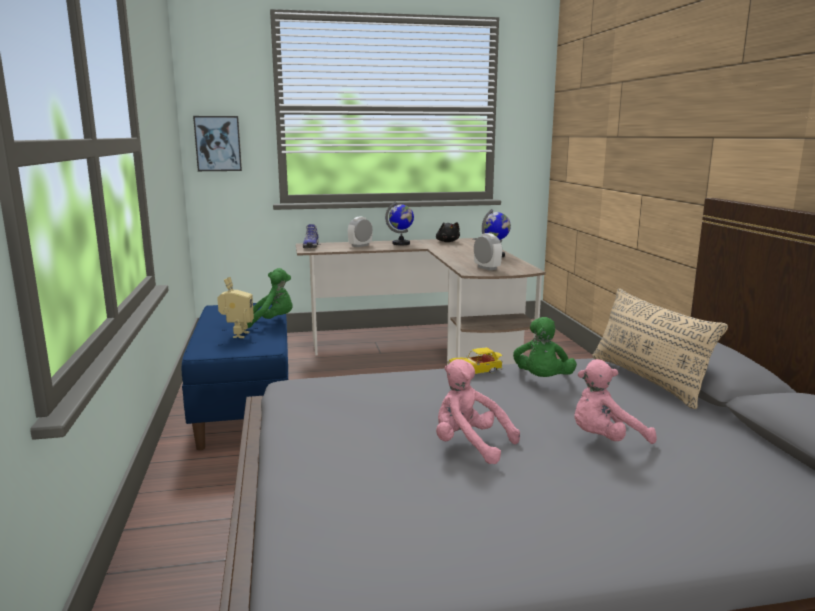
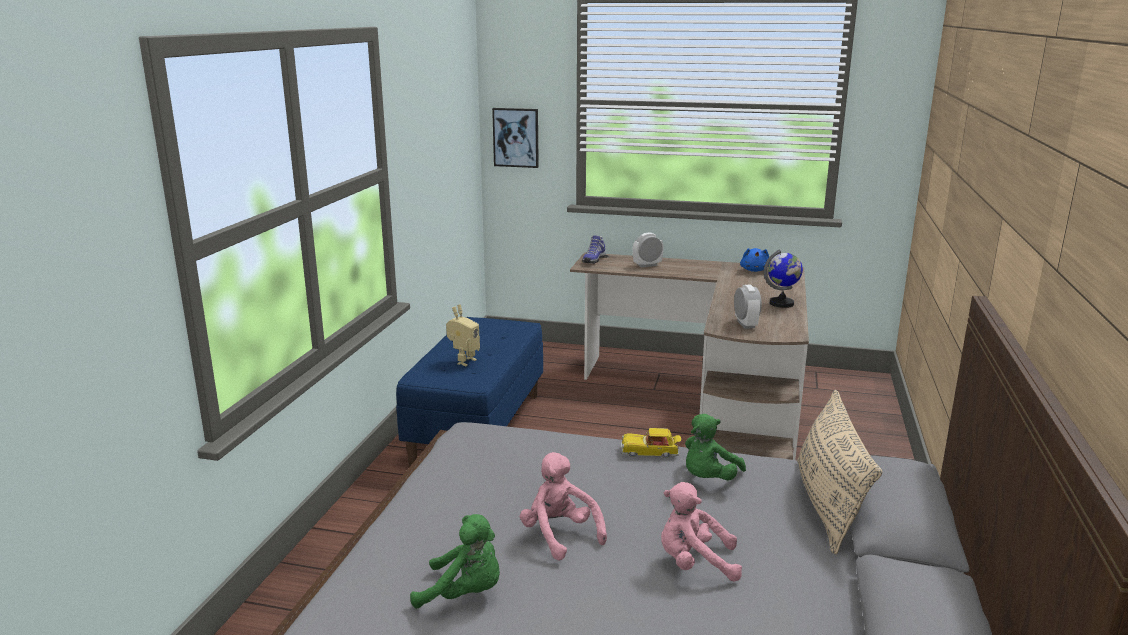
camera: 25 degrees right, 5 degrees up
(271, 322) = (507, 349): green plush toy -> green plush toy (464, 594)
(401, 244) = (696, 267): globe -> none
(447, 242) = (754, 270): black plush toy -> blue plush toy

